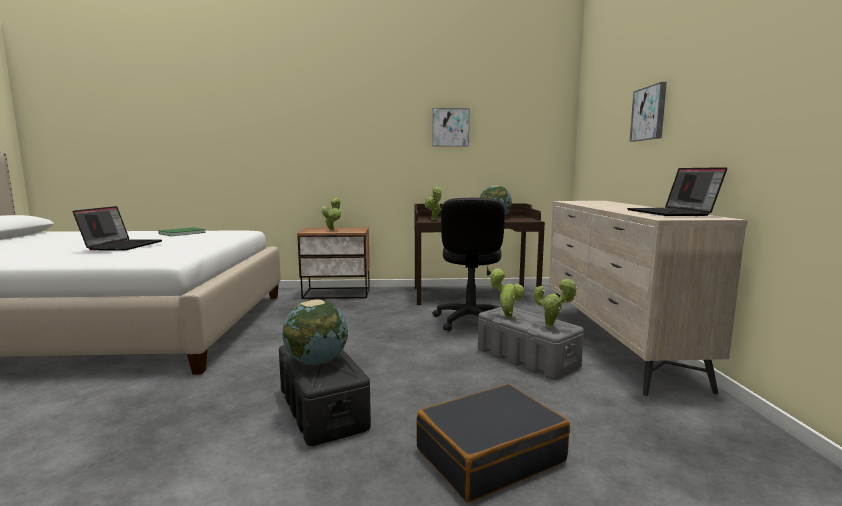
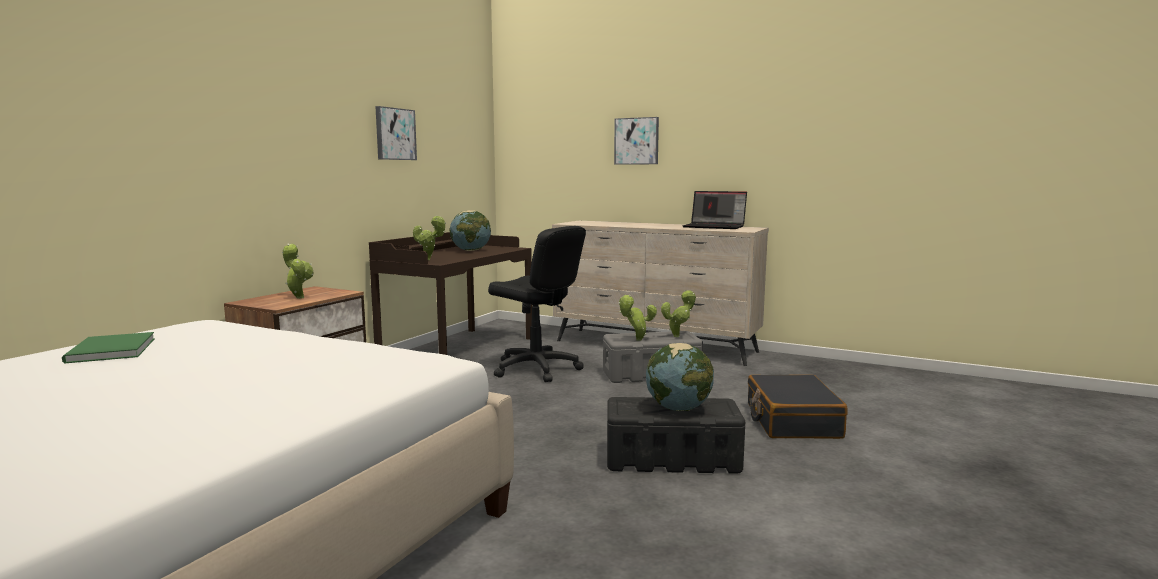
camera: 60 degrees left, 0 degrees up
(122, 246) = (234, 377): laptop -> none

